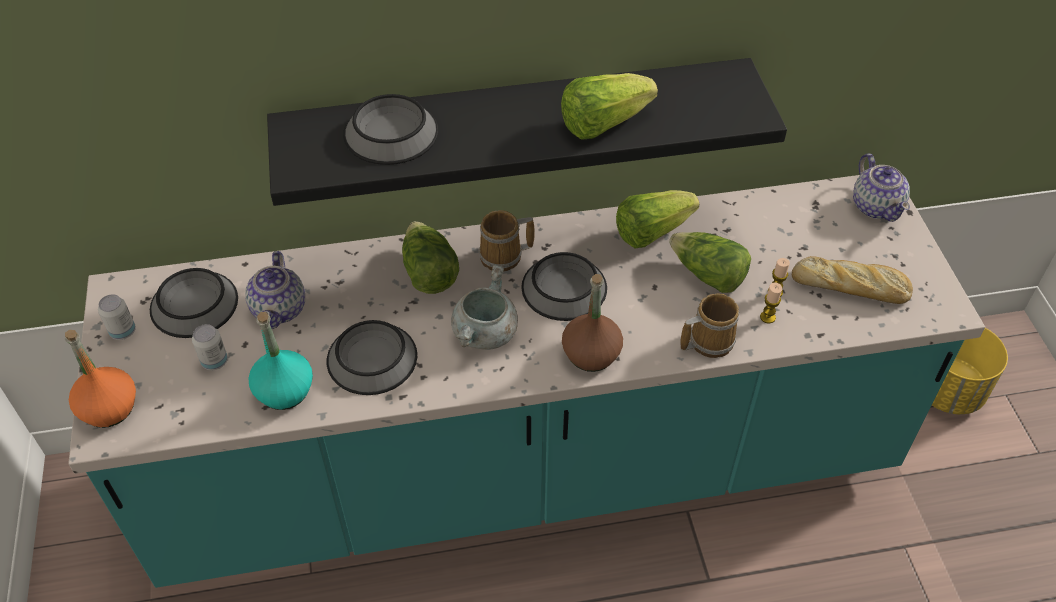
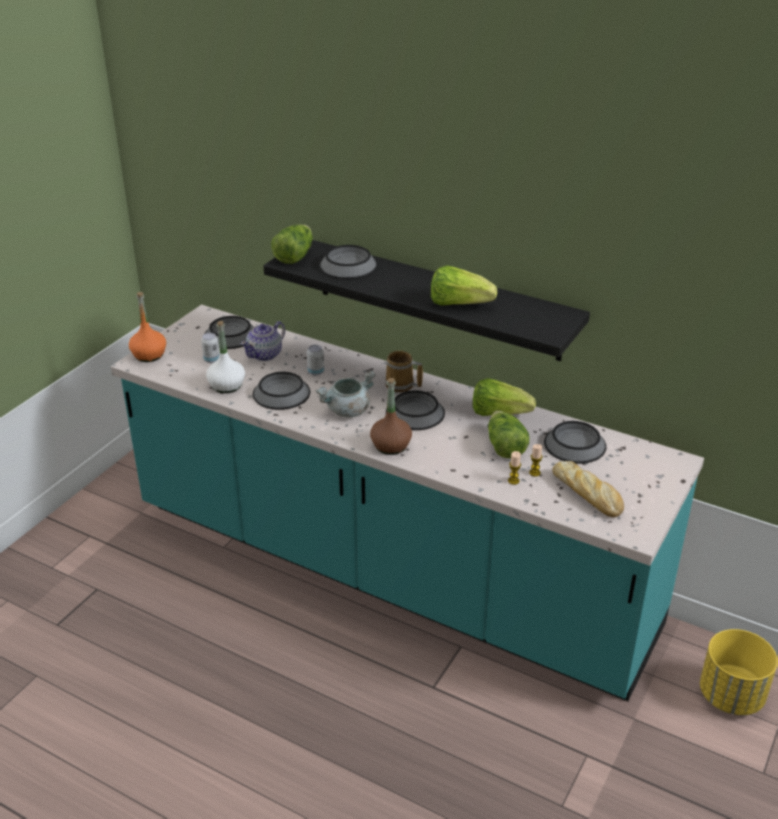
camera: 40 degrees right, 15 degrees down
(123, 332) = (188, 331): can -> can (316, 372)
(284, 391) = (226, 385): turquoise bottle -> white bottle
(428, 272) = (353, 374): lettuce -> lettuce (294, 256)
(708, 340) = (463, 472): mug -> none
(769, 228) = (574, 444): none -> bowl
(876, 206) = (663, 467): teapot -> none

